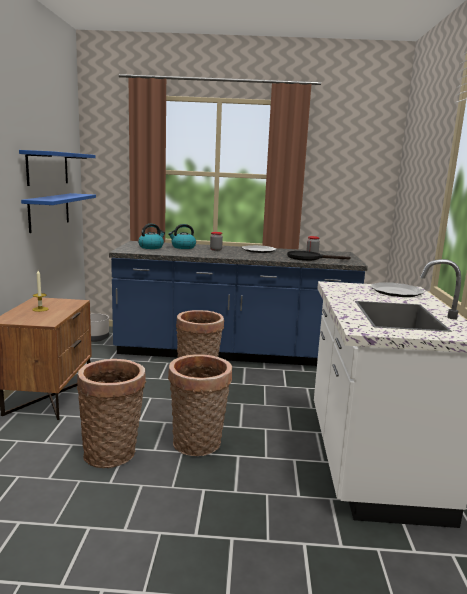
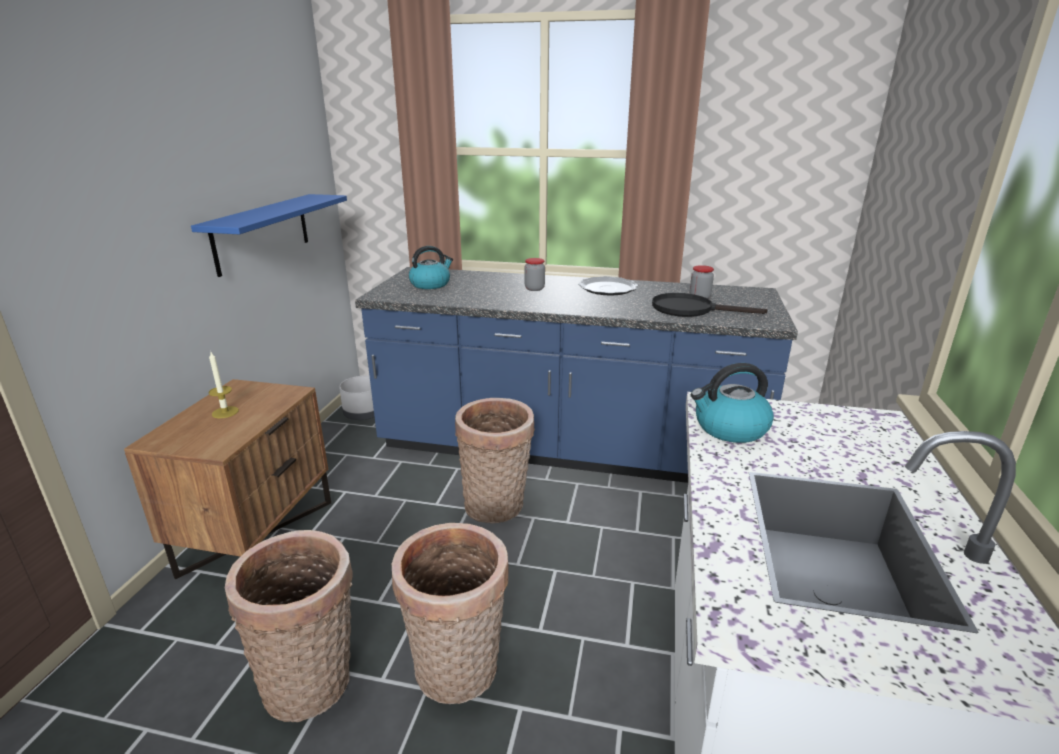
camera: 10 degrees right, 10 degrees up
(48, 168) = (251, 161): blue shelf -> none
(183, 247) = (483, 283): kettle -> kettle (729, 428)
(396, 292) = (846, 434): plate -> none

